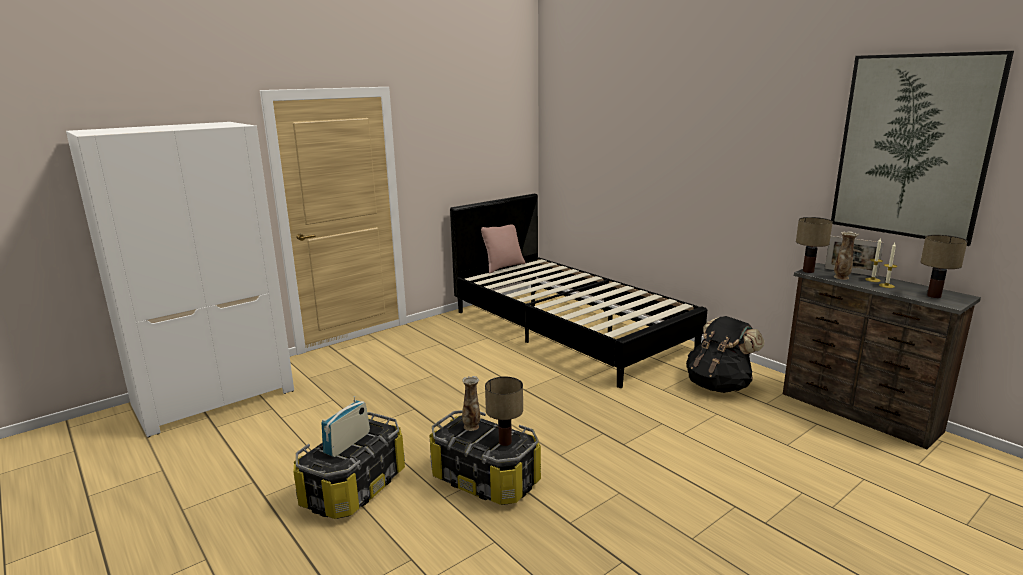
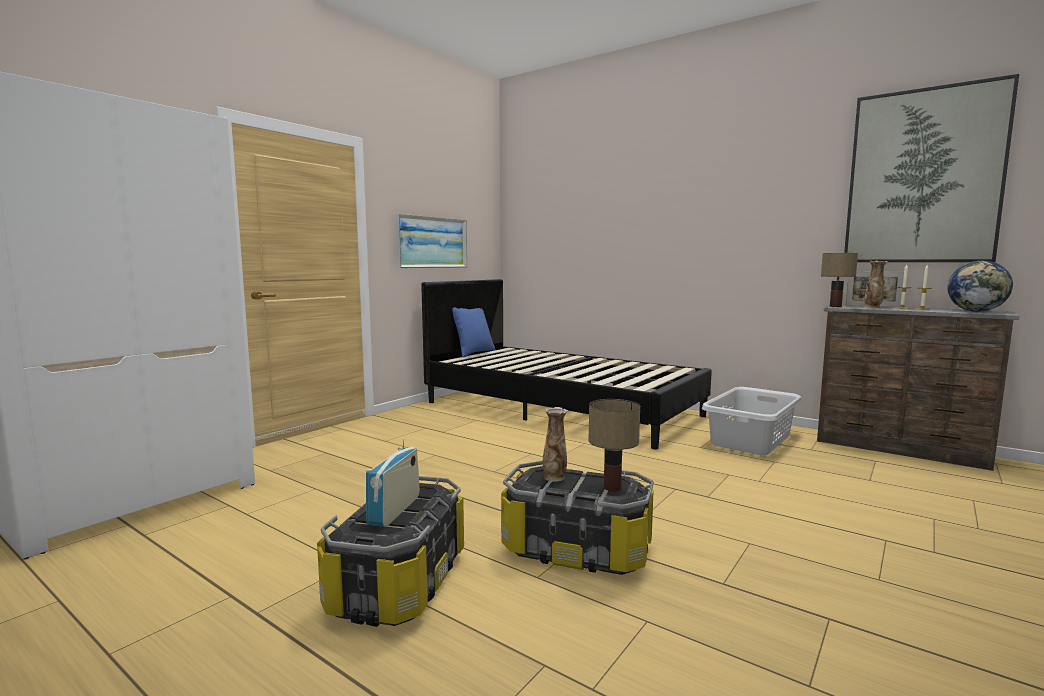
camera: 15 degrees left, 10 degrees down
(462, 168) = (432, 242): none -> picture
(503, 267) = (473, 353): pink pillow -> blue pillow
(719, 385) = (751, 439): black backpack -> grey laundry basket
(934, 296) = (976, 311): table lamp -> globe

